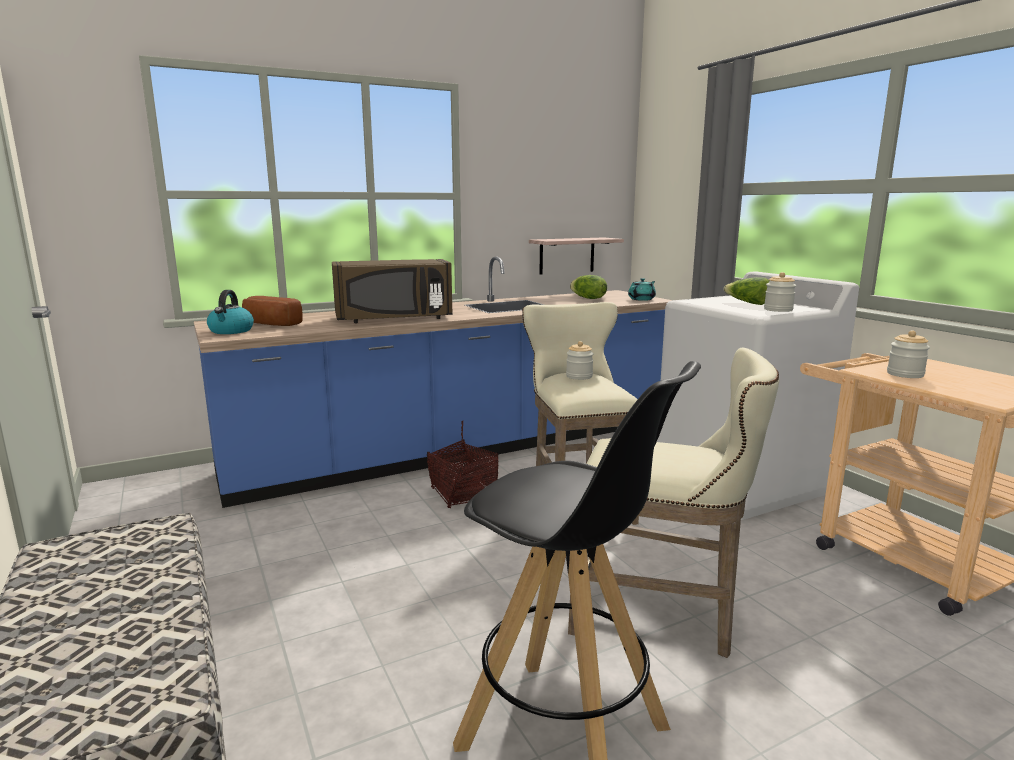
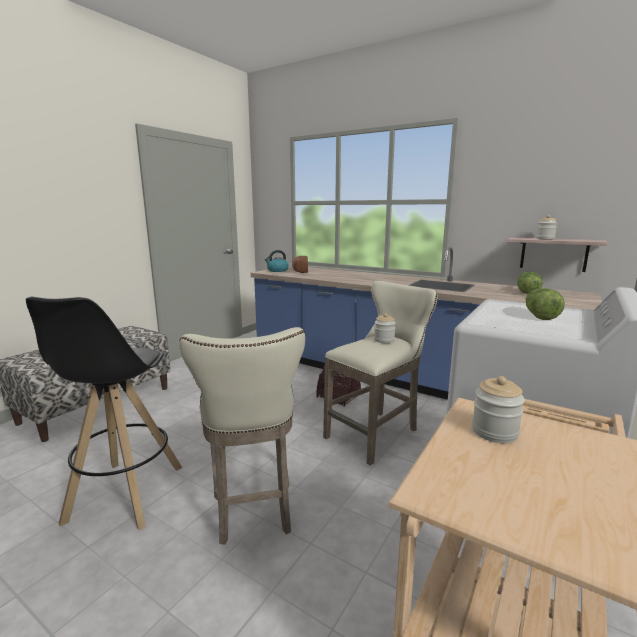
camera: 60 degrees right, 0 degrees up
(394, 319) = (348, 278): brown microwave -> none
(642, 299) = (572, 302): turquoise teapot -> none
(778, 310) = (526, 326): jar -> jar (545, 238)

